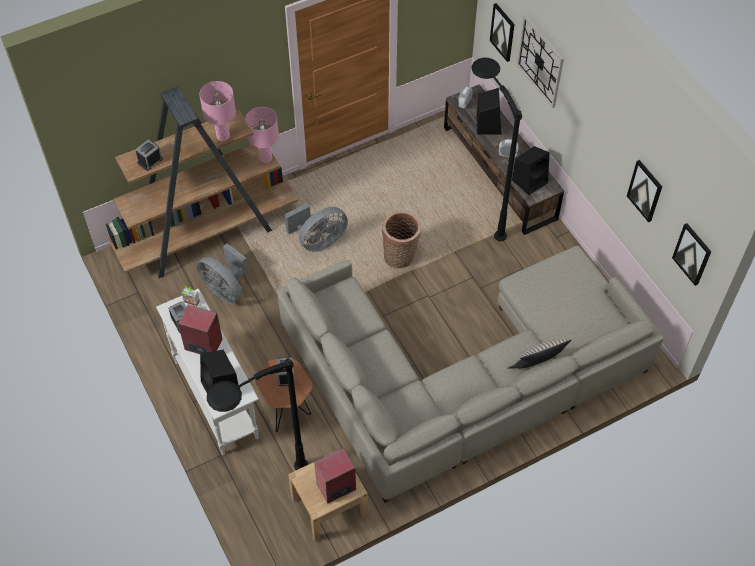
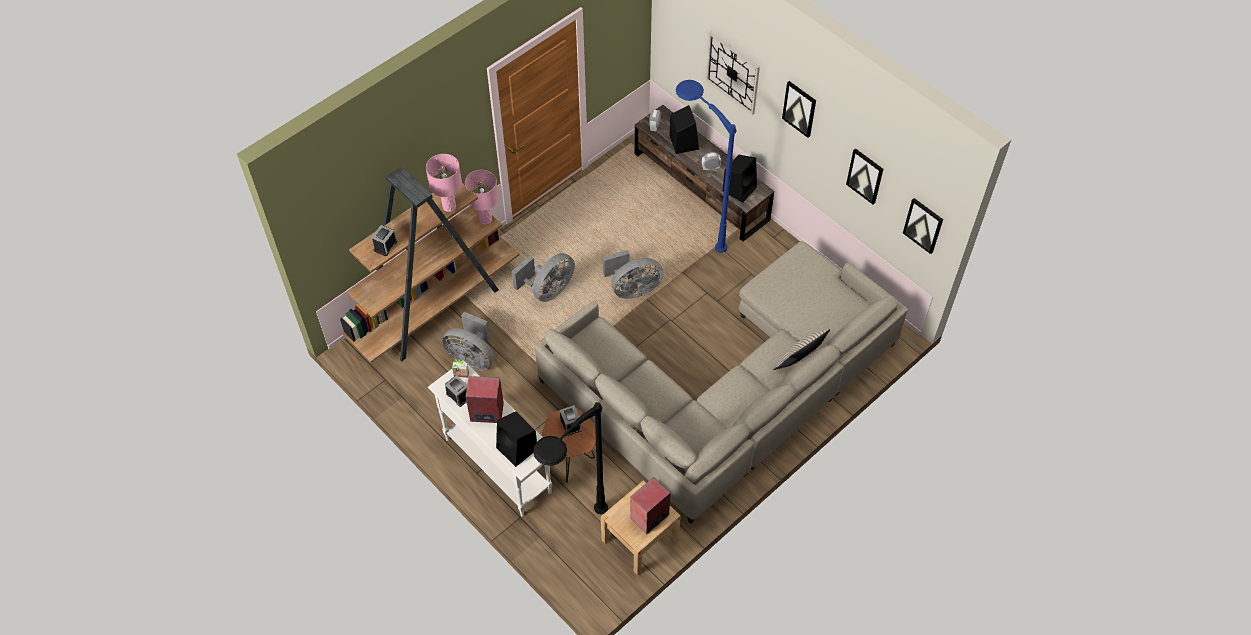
camera: 15 degrees left, 0 degrees up
(400, 257) = (632, 289): basket -> grey fan
(479, 208) = (693, 225): black floor lamp -> blue floor lamp
(503, 32) = (685, 51): picture -> picture (799, 108)

